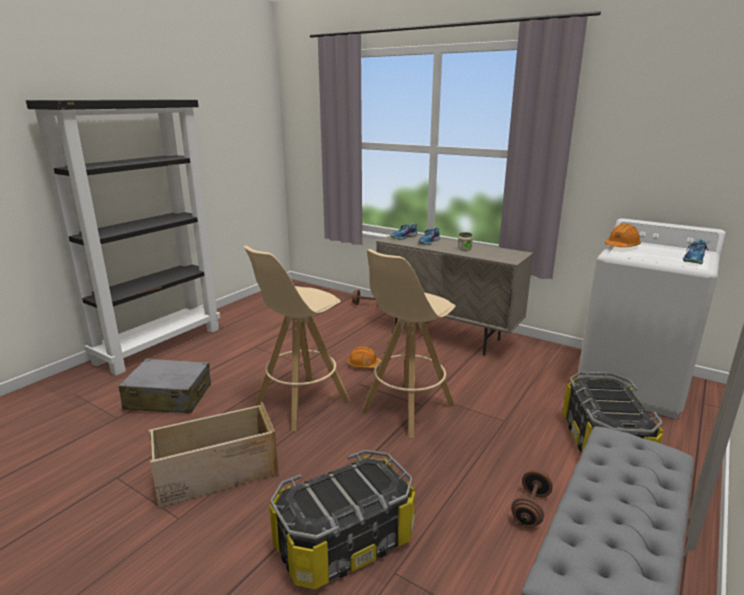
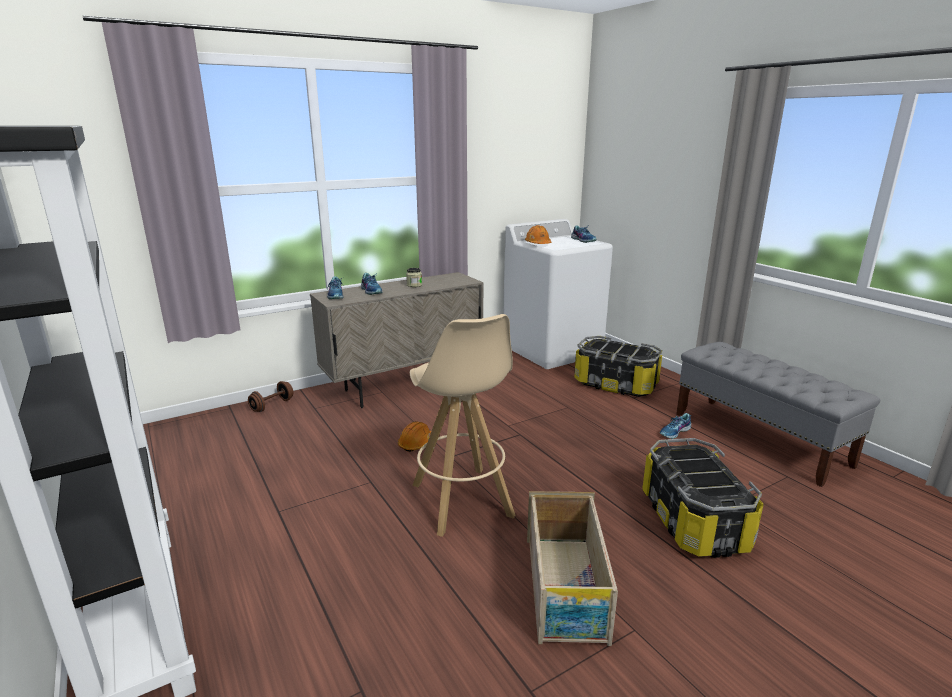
camera: 65 degrees left, 0 degrees up
(169, 397) = (348, 619): grey suitcase -> none
(407, 409) = (520, 442): beige stool -> none
(530, 509) = (675, 432): brown dumbbell -> shoe

